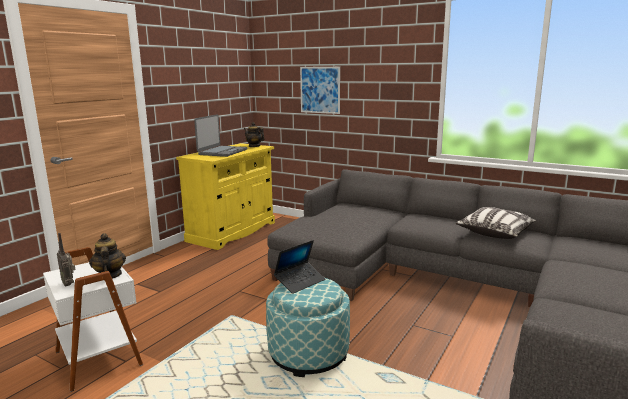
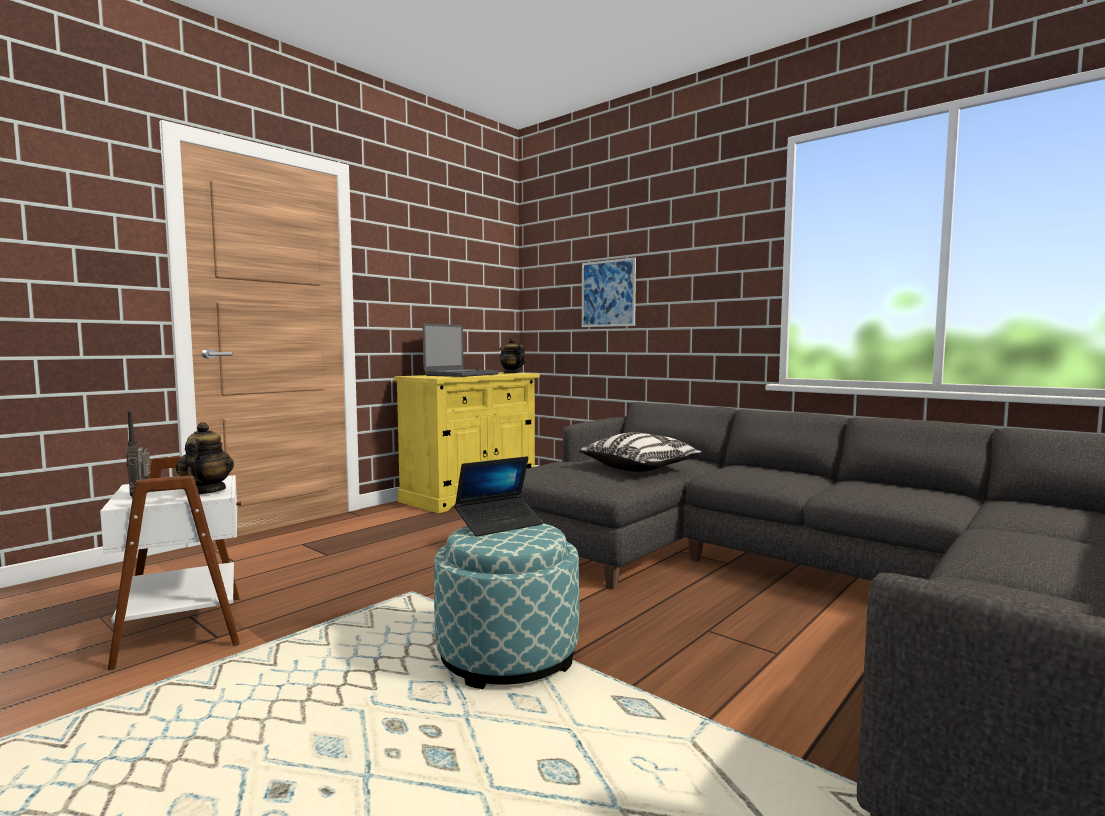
camera: 10 degrees right, 10 degrees down
(495, 232) = (871, 488): pillow -> pillow (640, 468)

